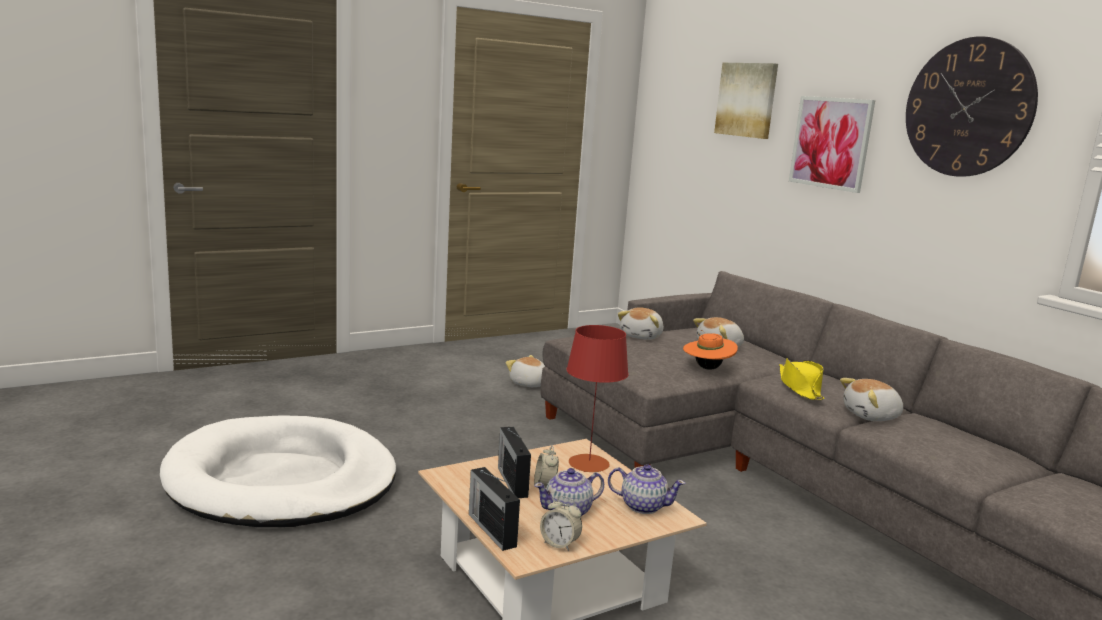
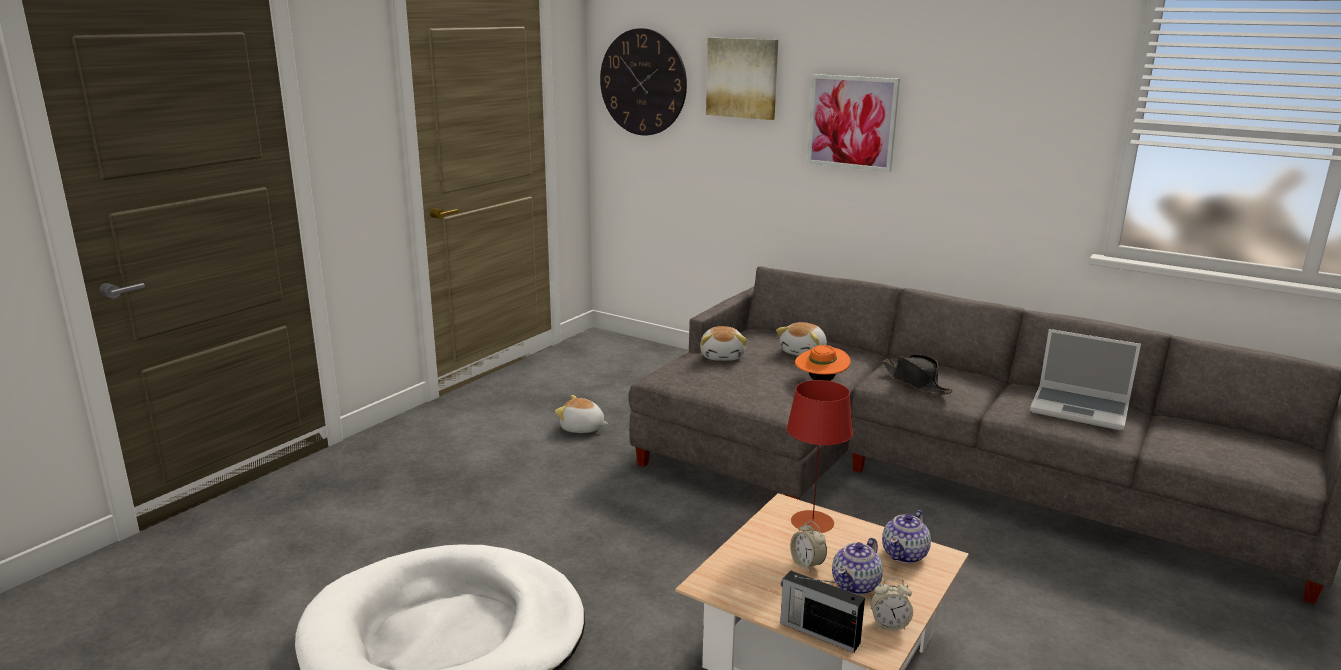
camera: 25 degrees left, 5 degrees up
(512, 481) = (773, 568): radio -> none
(642, 506) = (905, 554): teapot -> teapot turned 135 degrees clockwise
(800, 387) = (915, 382): yellow hat -> black hat
(872, 416) = (993, 397): plush toy -> none
(956, 443) = (1080, 409): none -> laptop
(968, 107) = (1002, 86): wall clock -> wall clock (643, 82)

